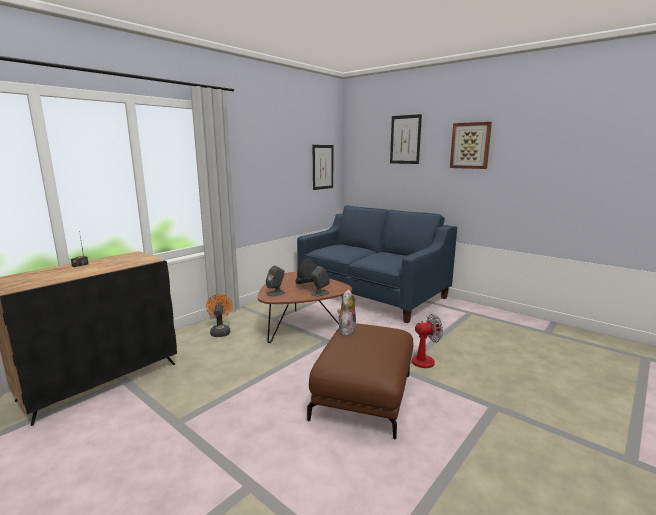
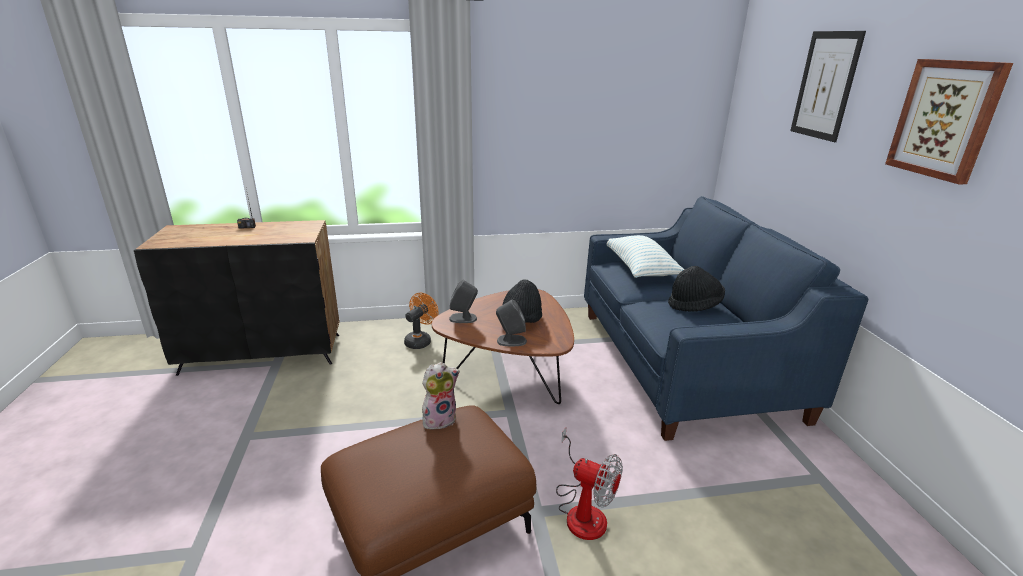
camera: 40 degrees right, 10 degrees up
(322, 167) = (675, 122): picture -> none
(335, 248) = (640, 269): none -> pillow
(383, 254) = (694, 305): none -> black hat

